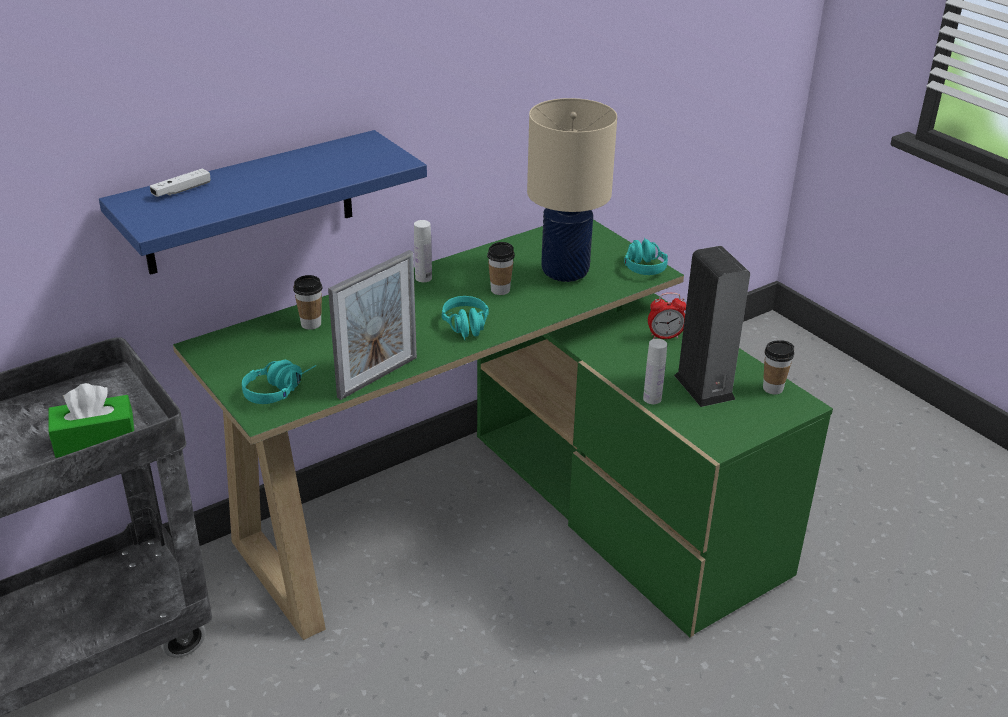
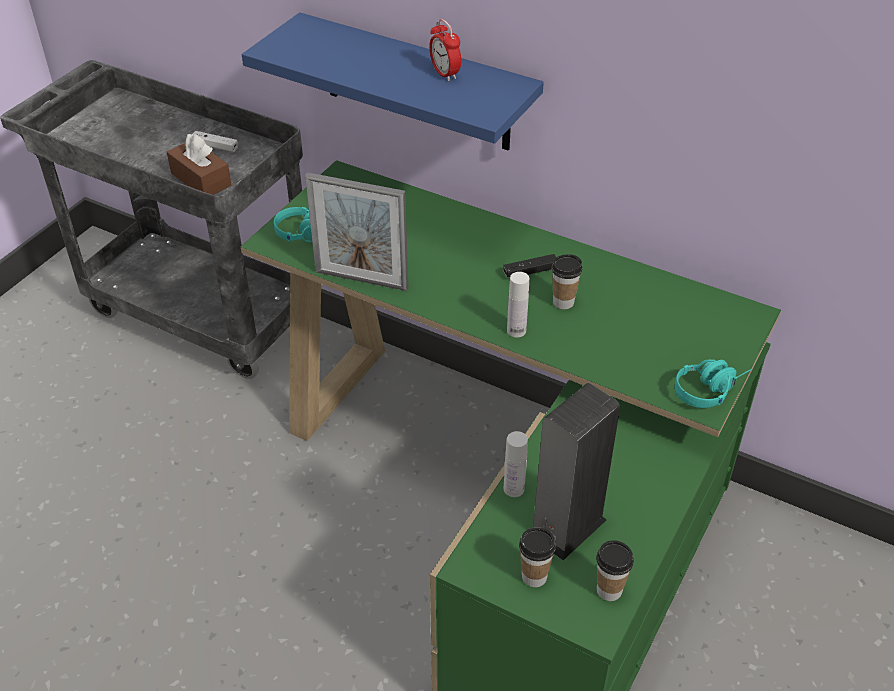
camera: 65 degrees right, 10 degrees up
(95, 439) = (201, 179): green tissue box -> brown tissue box
(181, 190) = (338, 38): white game controller -> white game controller (215, 146)
(311, 324) = (414, 213): cup -> cup (534, 576)
(423, 278) = (543, 247): white bottle -> white bottle (516, 330)
(449, 292) = (530, 271): none -> black game controller
(467, 329) = (475, 305): turquoise headphones -> none
(564, 274) = (632, 336): beige table lamp -> none
(665, 336) = (641, 466): alarm clock -> alarm clock (445, 74)

